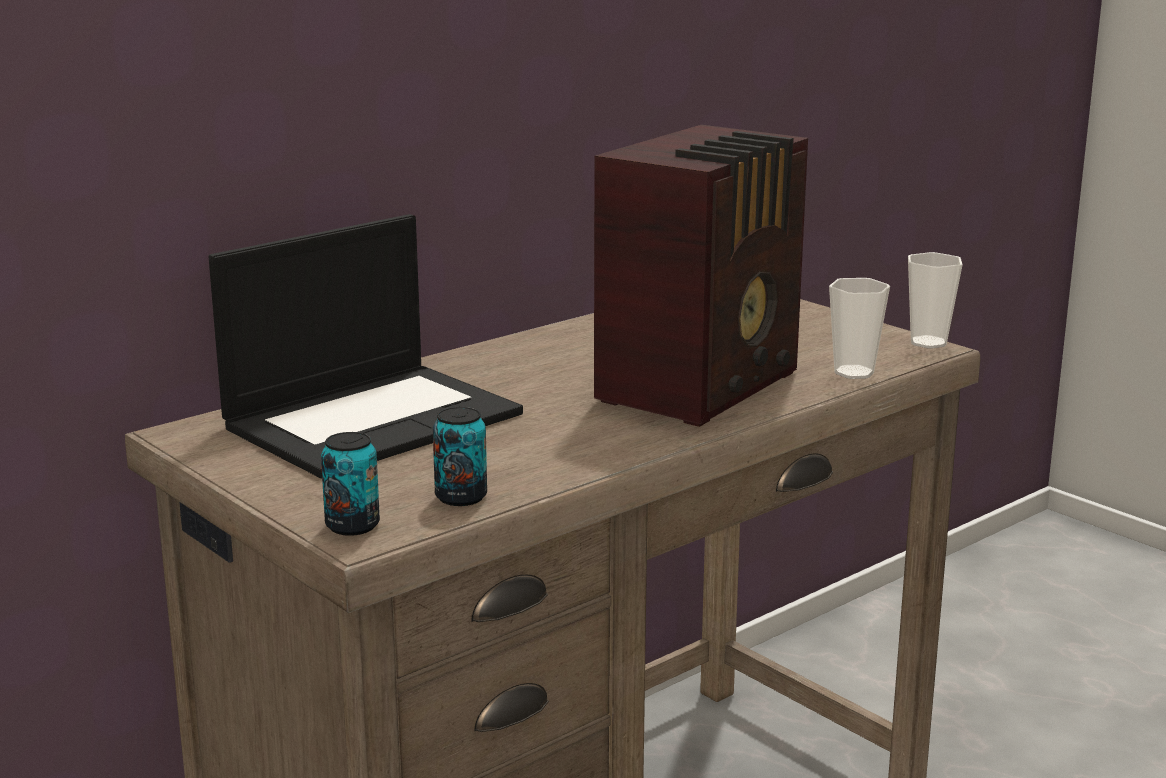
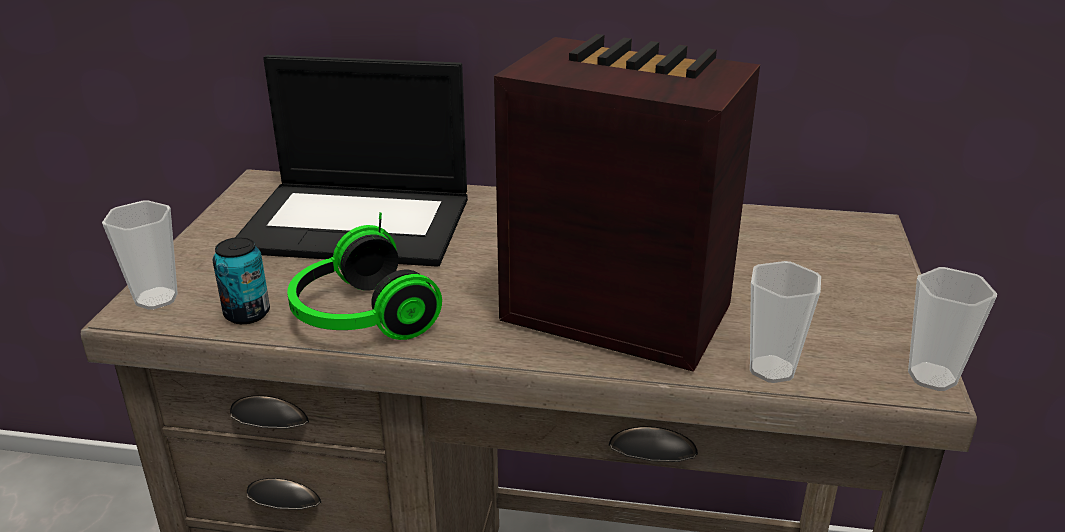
camera: 50 degrees right, 10 degrees up
(352, 526) = (156, 299): can -> cup
(551, 461) = (359, 317): none -> headphones
(704, 386) = (613, 312): radio -> radio turned 150 degrees counterclockwise

